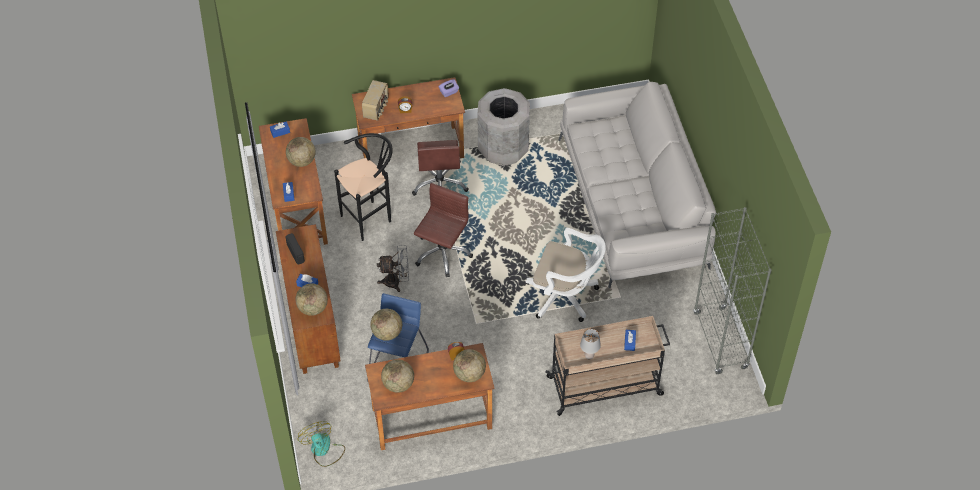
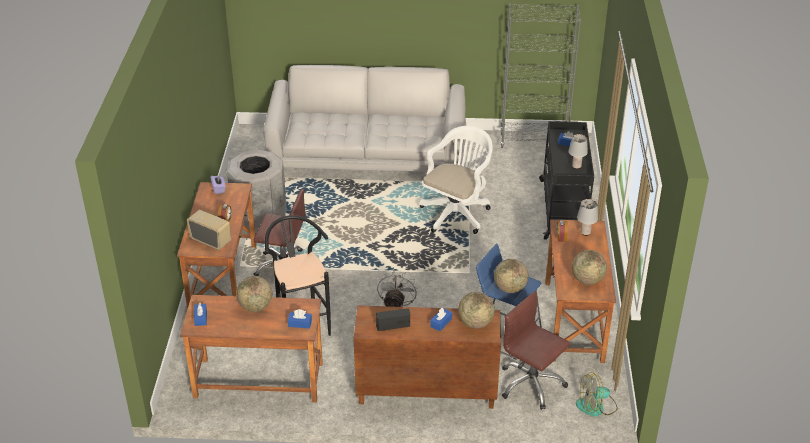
camera: 75 degrees left, 15 degrees down
(442, 253) = (373, 280): brown office chair -> brown office chair (531, 384)
(469, 374) = (585, 233): globe -> grey table lamp
(606, 386) = (563, 208): beige cart -> black cart

